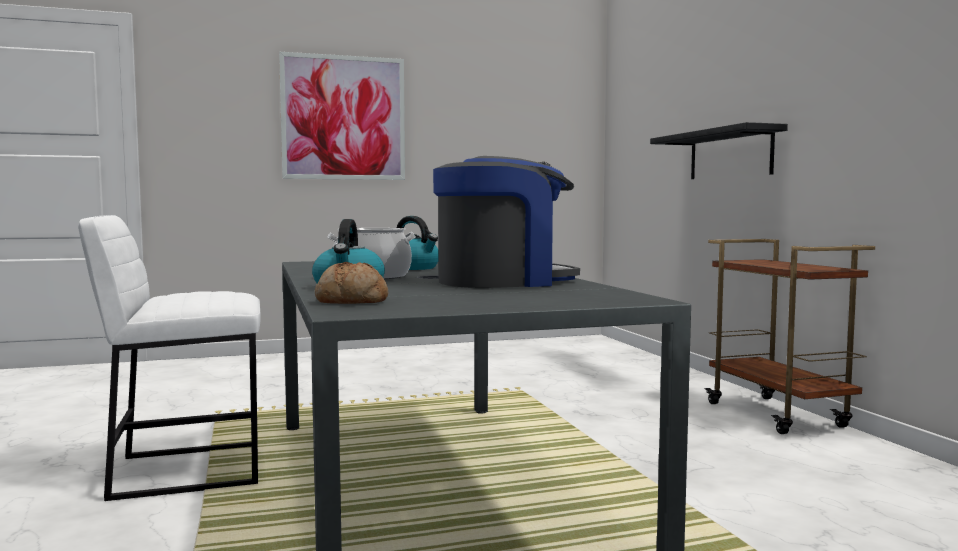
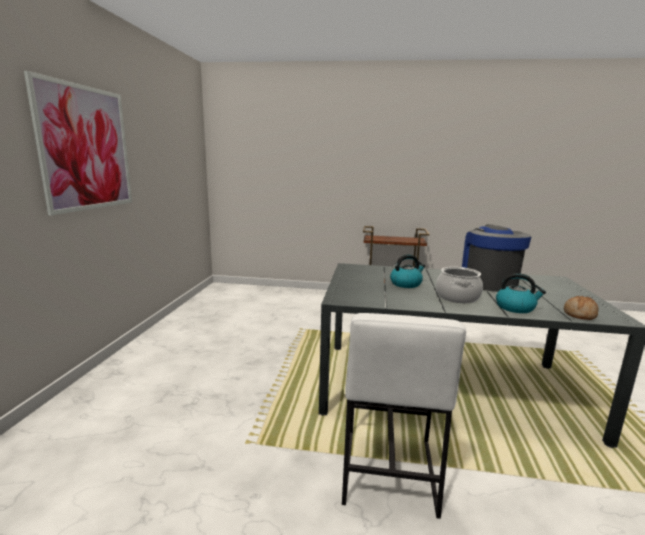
camera: 65 degrees left, 10 degrees up
(730, 154) = (335, 185): black shelf -> none

